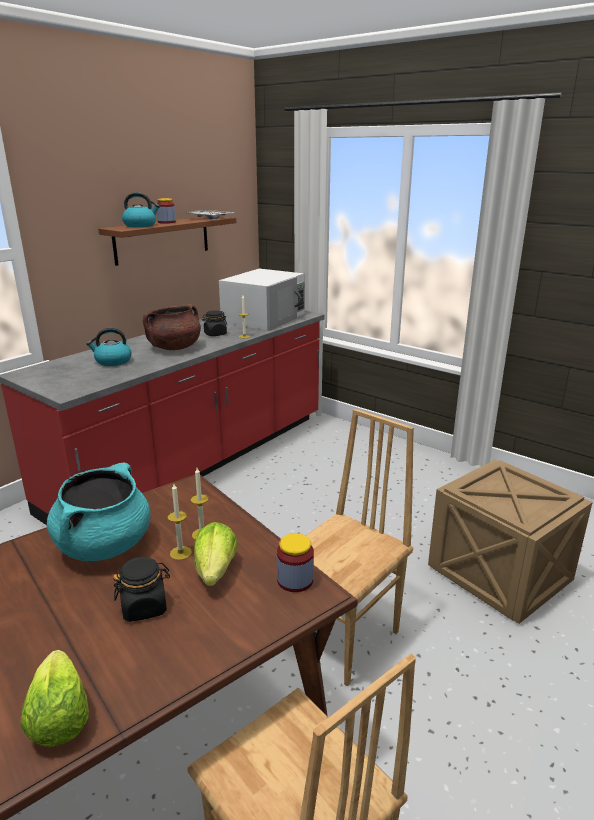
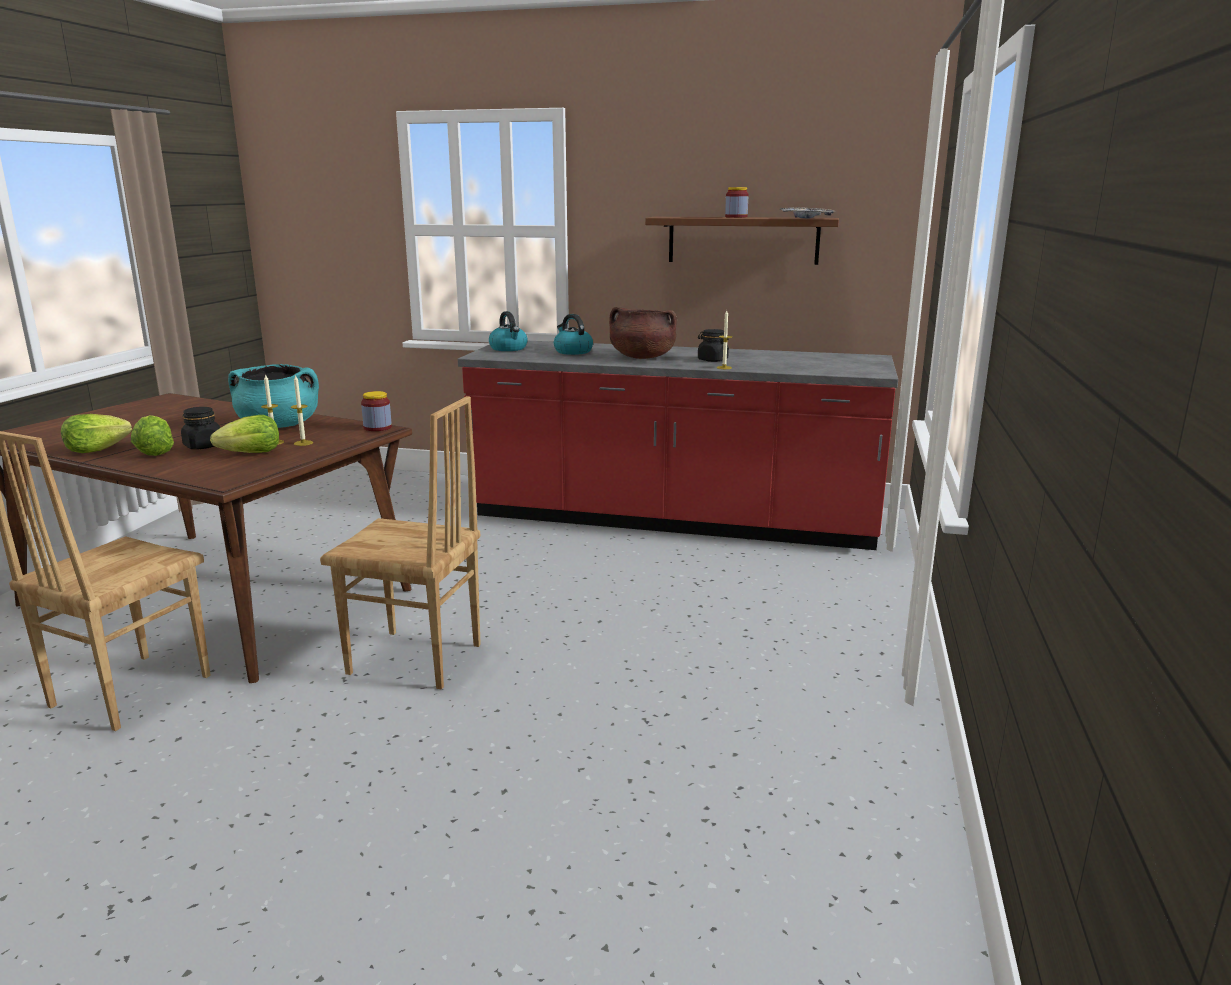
camera: 65 degrees right, 5 degrees down
(134, 651) = (155, 452): none -> lettuce
(140, 225) = (694, 217): kettle -> kettle (509, 348)
(264, 318) = (817, 364): white microwave -> none
(295, 580) = (243, 474): jar -> jar (377, 427)
(500, 575) = (606, 751): crate -> none

